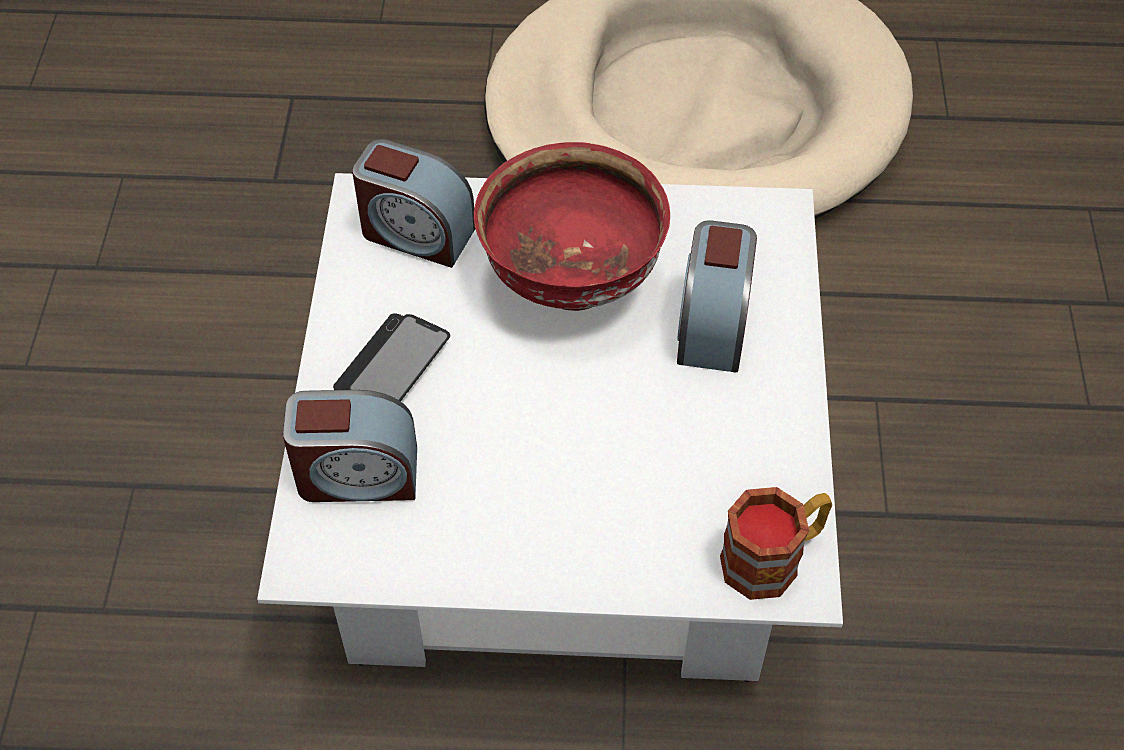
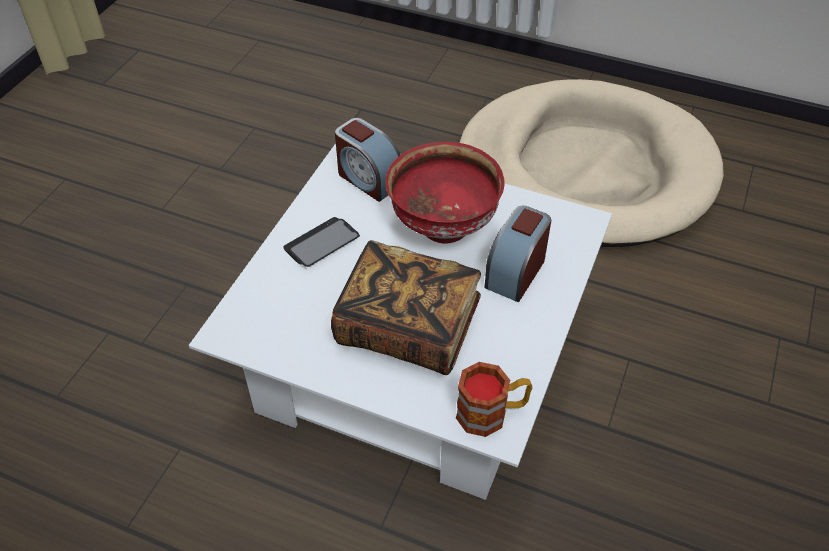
camera: 20 degrees right, 5 degrees down
(357, 475) = (274, 296): alarm clock -> none
(591, 462) = (408, 327): none -> book

